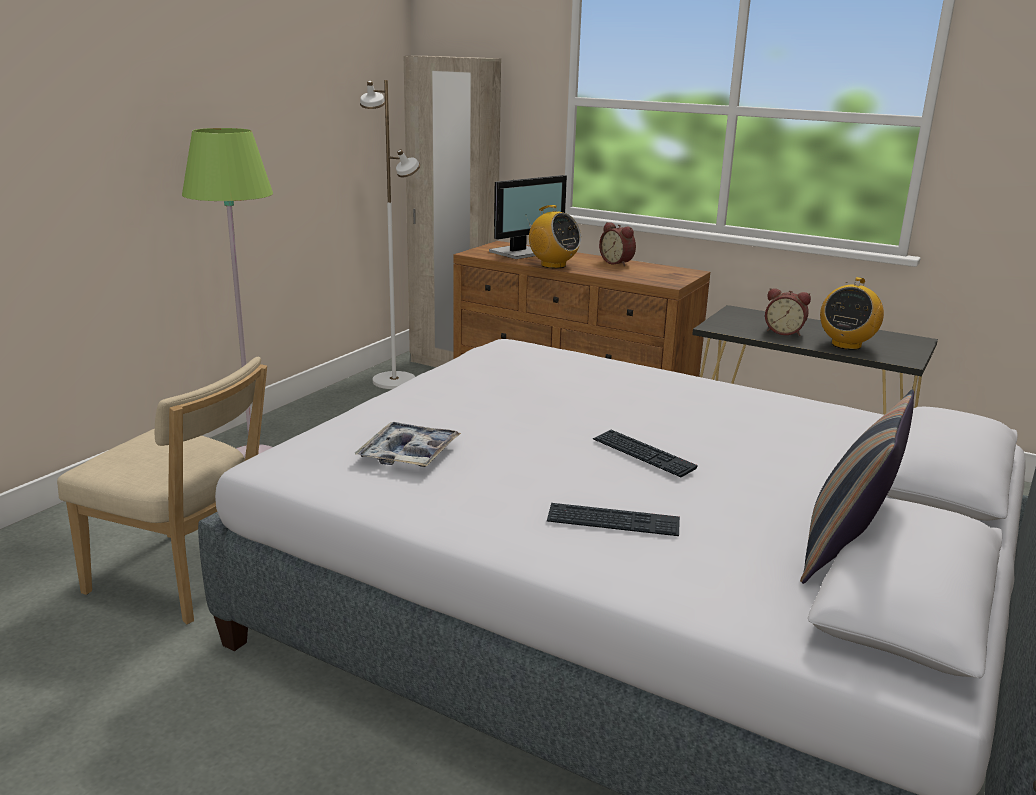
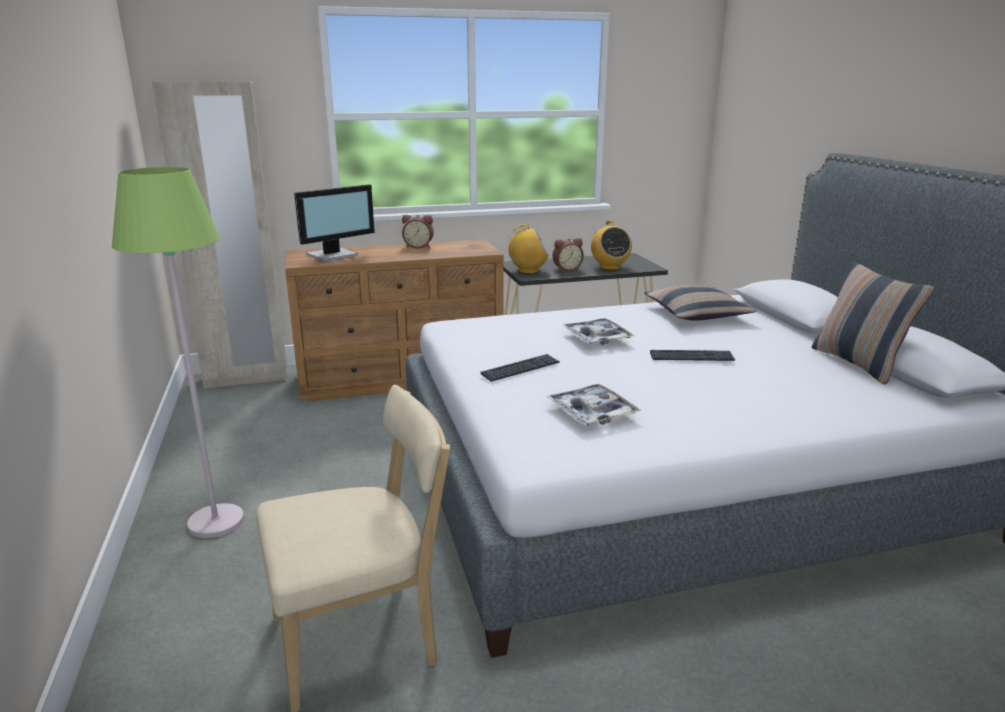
camera: 45 degrees left, 0 degrees up
(394, 381) = (220, 408): white floor lamp -> none
(520, 253) = (334, 255): monitor -> monitor turned 45 degrees clockwise
(553, 265) = (384, 258): radio -> radio (528, 271)
(596, 400) = (596, 338): none -> tray
(613, 522) = (770, 396): keyboard -> keyboard (520, 369)
(795, 422) = (696, 314): none -> pillow

